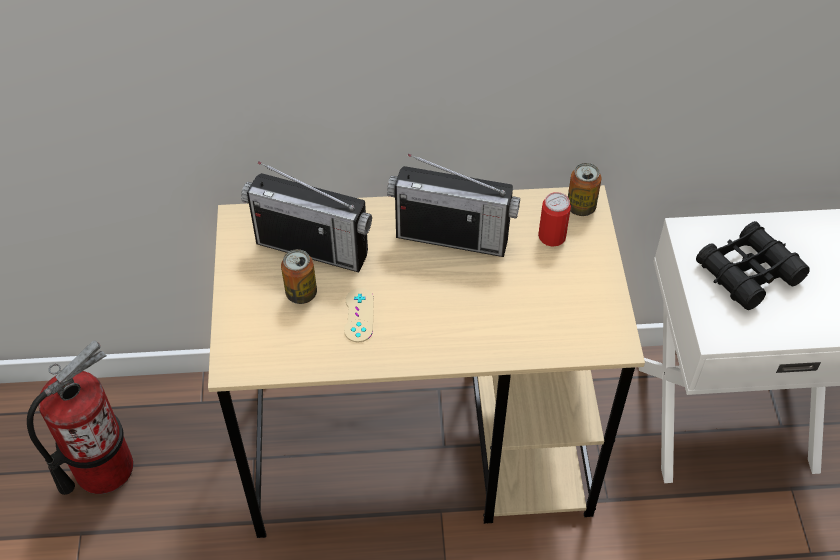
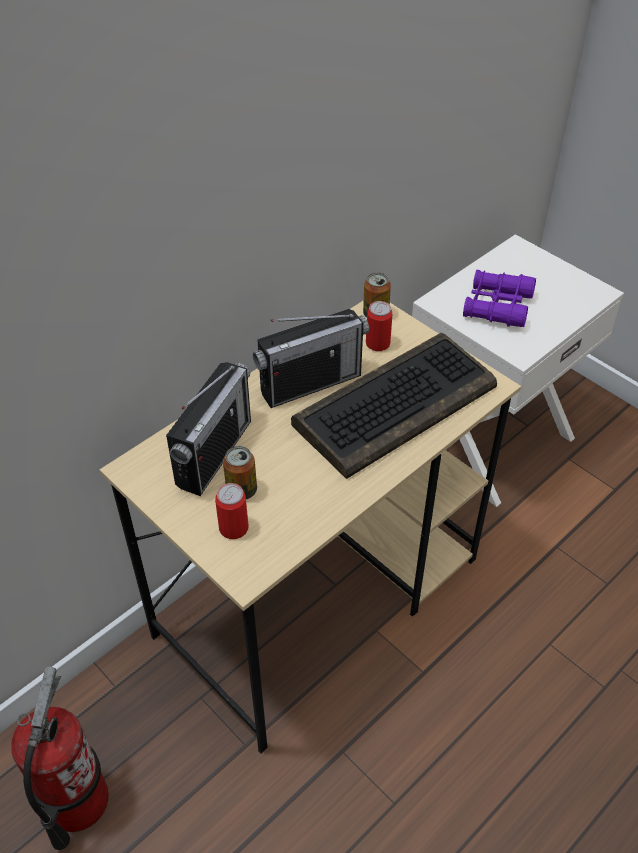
camera: 40 degrees left, 5 degrees down
(264, 320) = (234, 528): none -> can
(312, 248) = (214, 453): radio -> radio turned 45 degrees counterclockwise
(359, 315) = (302, 477): beige game controller -> none
(506, 303) = (395, 404): none -> keyboard
(748, 273) = (497, 306): black binoculars -> purple binoculars

